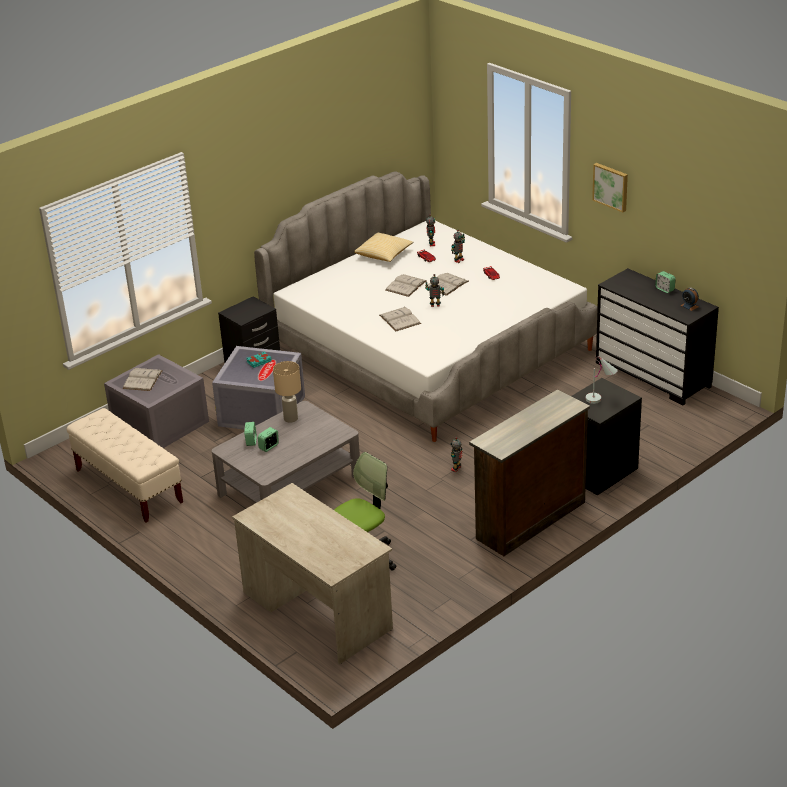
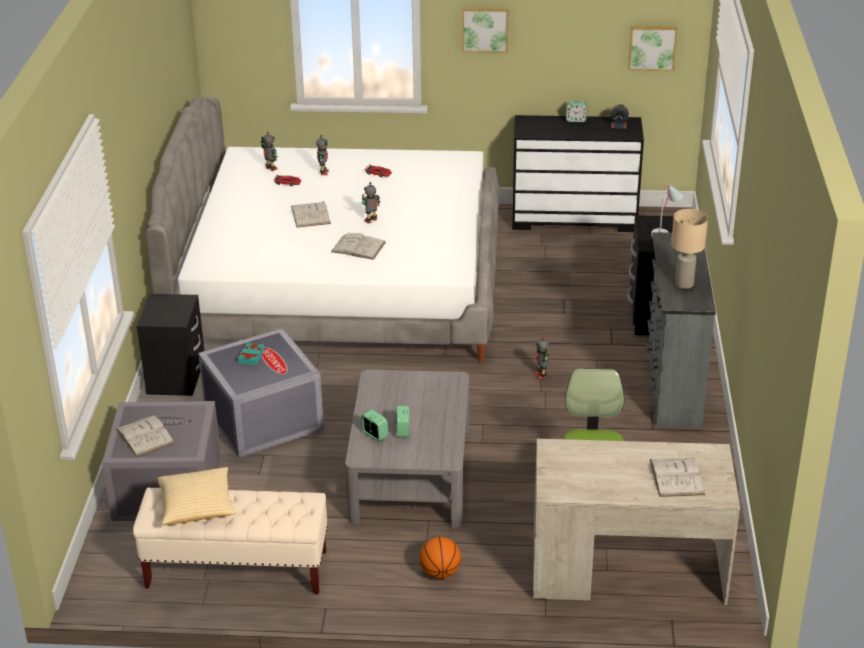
camera: 45 degrees left, 0 degrees up
(219, 549) = (440, 573): none -> basketball
(291, 418) = (379, 393): beige table lamp -> beige table lamp (684, 284)
(384, 255) = (238, 196): pillow -> pillow (197, 507)
(447, 284) = (349, 197): white book -> white book (676, 477)
(529, 520) = (671, 385): brown dresser -> grey dresser
(730, 247) = (652, 47): none -> picture

